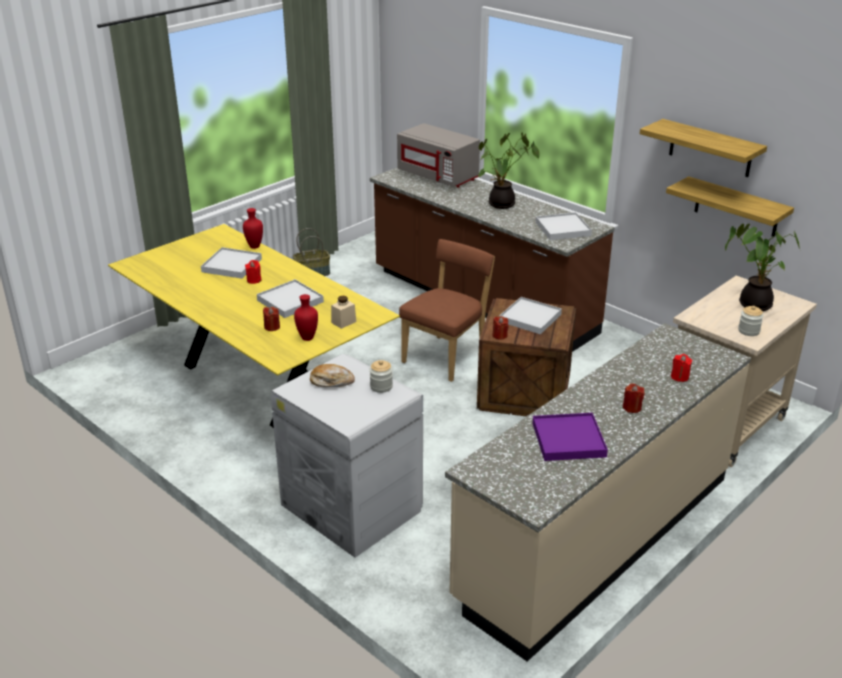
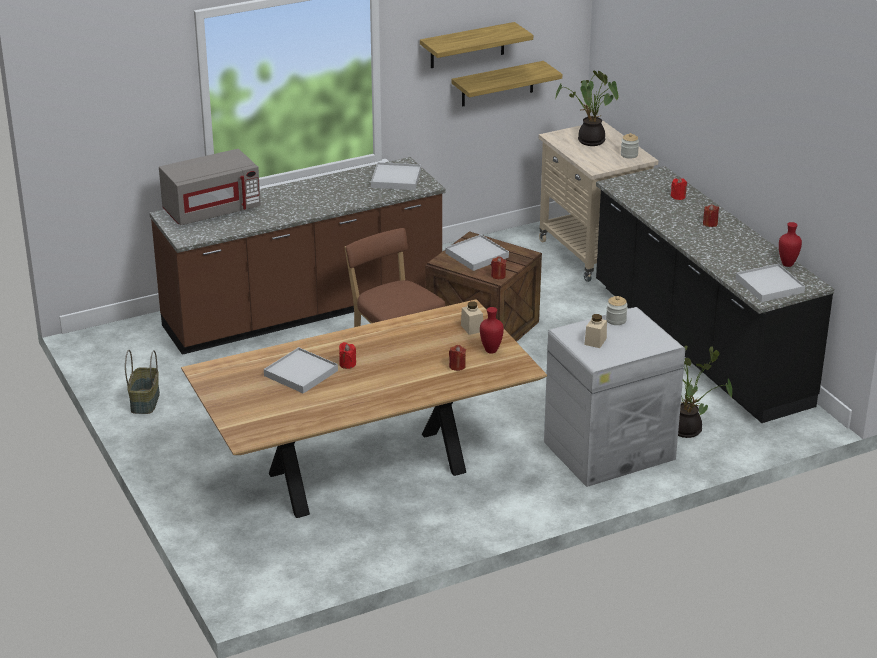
camera: 70 degrees left, 0 degrees up
(254, 247) = (263, 354): red vase -> red vase (788, 264)
(256, 382) = (366, 473): yellow dining table -> brown dining table
(290, 301) = (409, 350): white tray -> white tray (769, 285)
(331, 381) = (595, 341): bread -> beige jar
(502, 205) = (318, 194): potted plant -> potted plant (689, 430)
(568, 440) = (740, 255): purple tray -> none
(595, 537) = (698, 346): beige counter -> black counter

